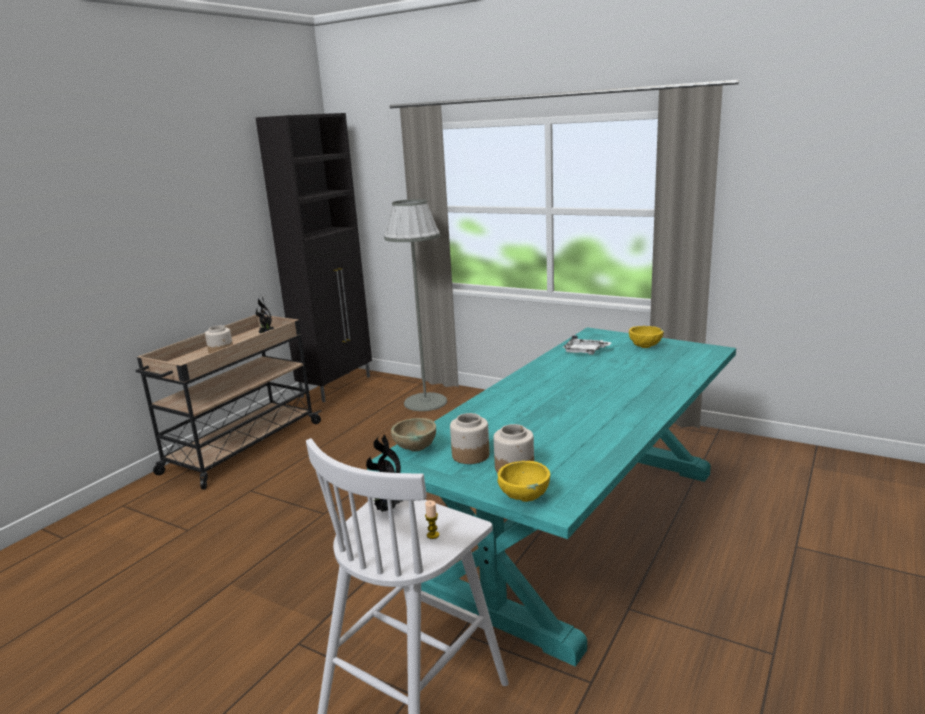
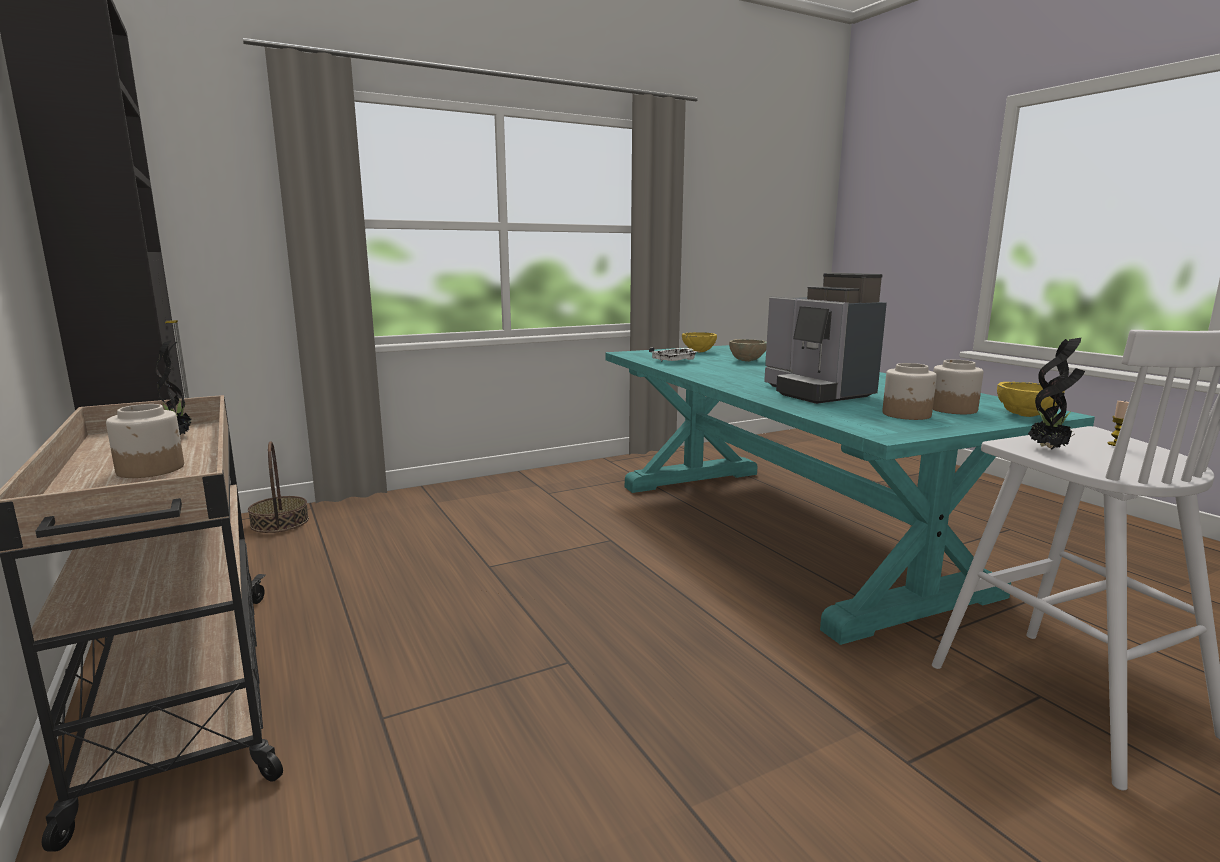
camera: 60 degrees left, 5 degrees down
(396, 386) = (280, 522): none -> basket
(415, 448) = (866, 426): beige bowl -> beige bowl (746, 361)
(425, 402) = (372, 519): grey floor lamp -> none
(517, 416) = (816, 392): none -> coffee machine

